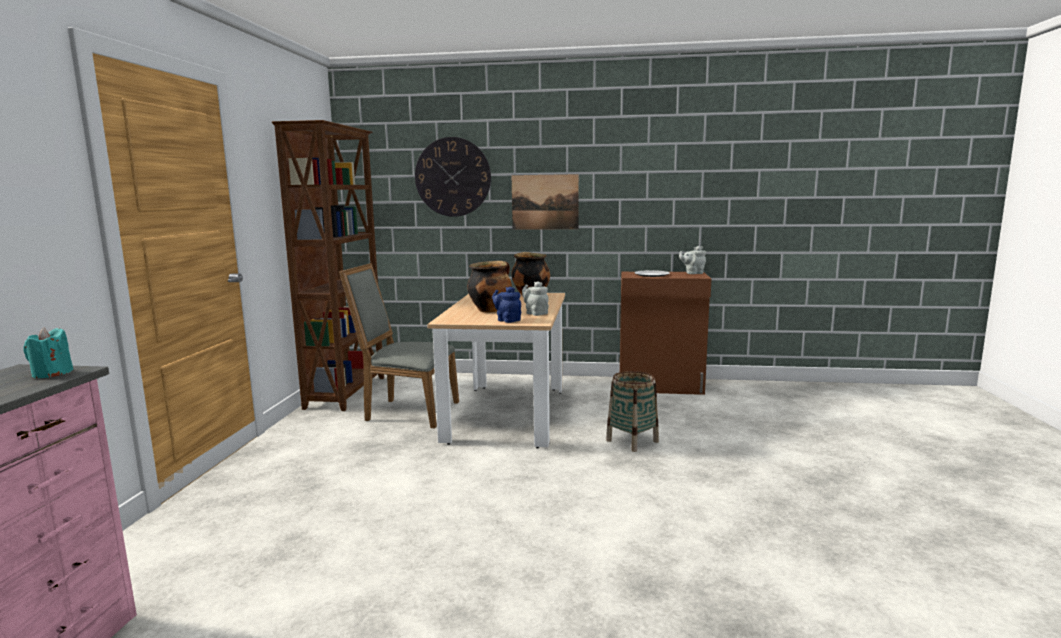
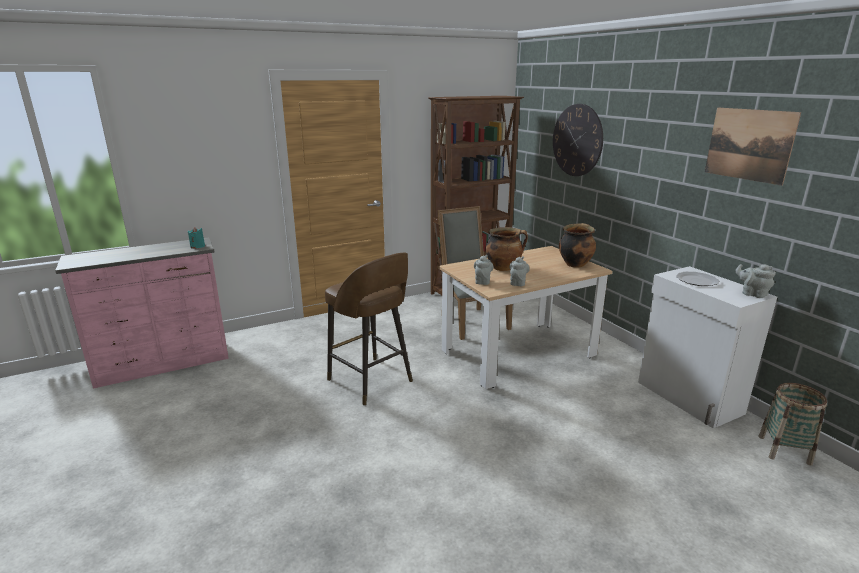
camera: 55 degrees right, 10 degrees up
(434, 503) = (371, 382): none -> brown stool
(507, 320) = (482, 281): blue teapot -> grey teapot
(545, 202) = (639, 177): picture -> picture (749, 144)
(632, 441) = (546, 421): basket -> basket (784, 450)
(661, 386) = (688, 398): brown cabinet -> white cabinet

